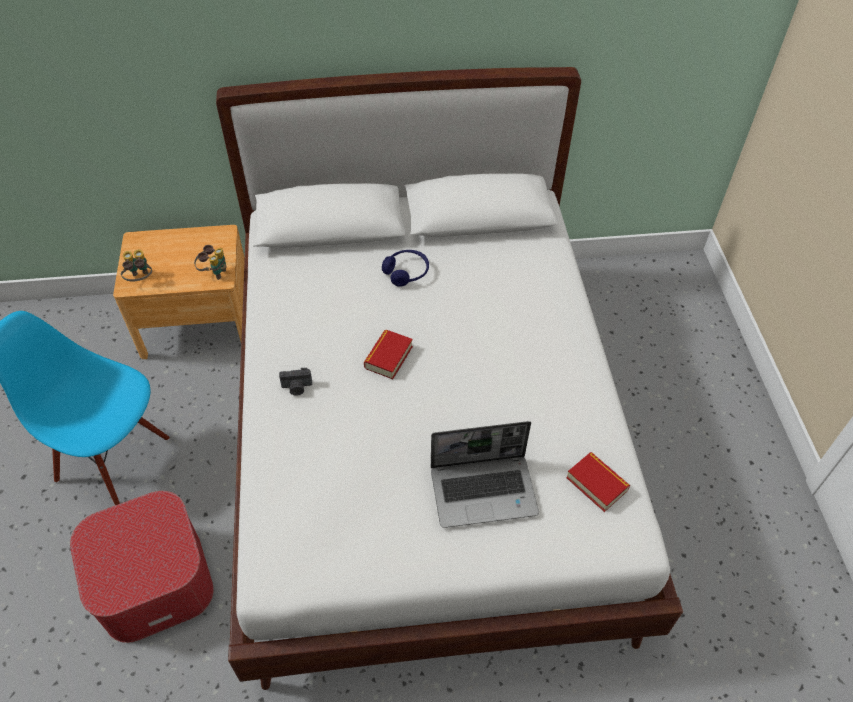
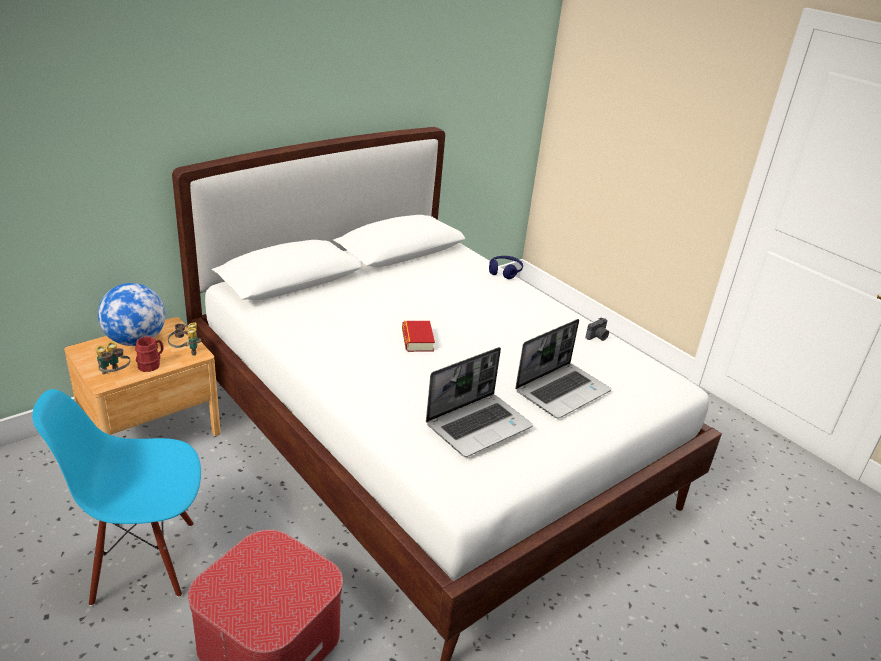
camera: 35 degrees left, 20 degrees down
(177, 278) = (152, 364): none -> red mug
(183, 244) = (136, 341): none -> globe
(297, 387) = (363, 377): camera -> camera (597, 337)
(353, 499) = (479, 425): none -> laptop
(406, 272) = (379, 291): blue headphones -> blue headphones (504, 271)
(596, 484) = (626, 364): book -> none

